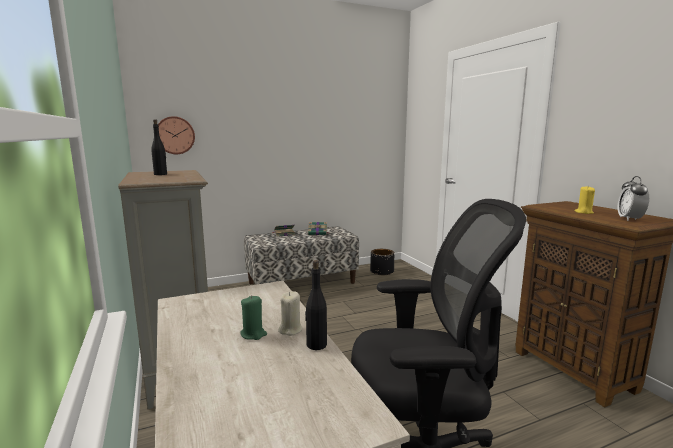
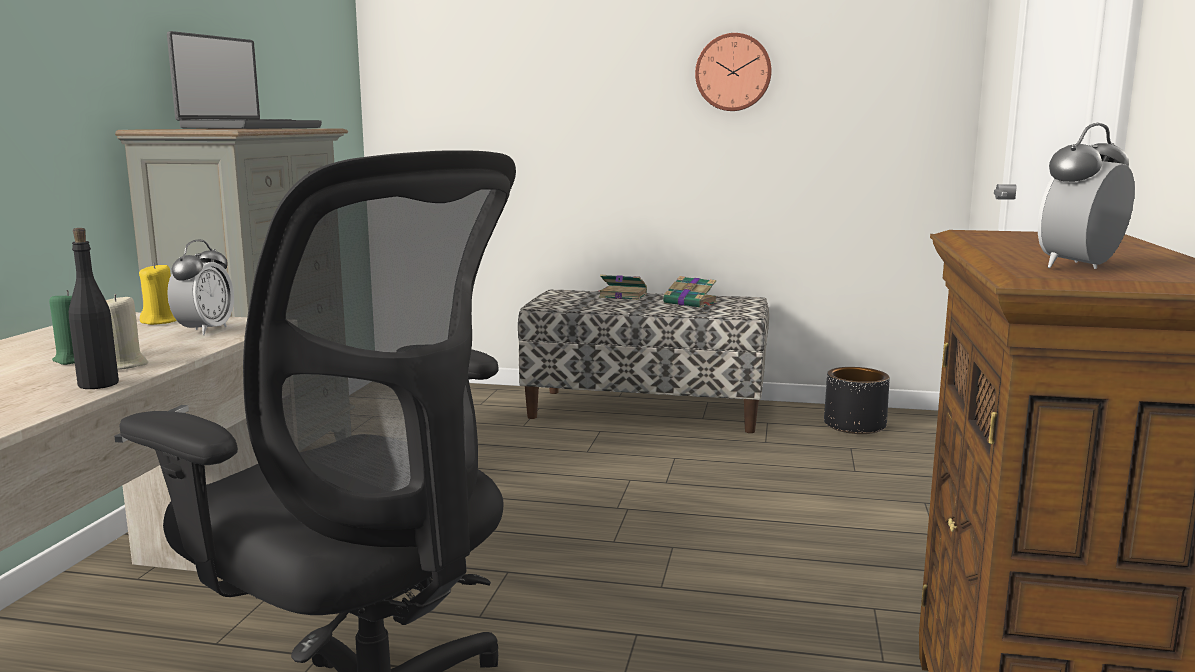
camera: 35 degrees right, 0 degrees up
(160, 174) = (249, 128): black bottle -> laptop
(175, 135) = (432, 79): wall clock -> wall clock (733, 72)
(261, 298) = (205, 330): none -> alarm clock
(583, 212) = (1016, 248): yellow candle -> yellow candle (161, 321)

